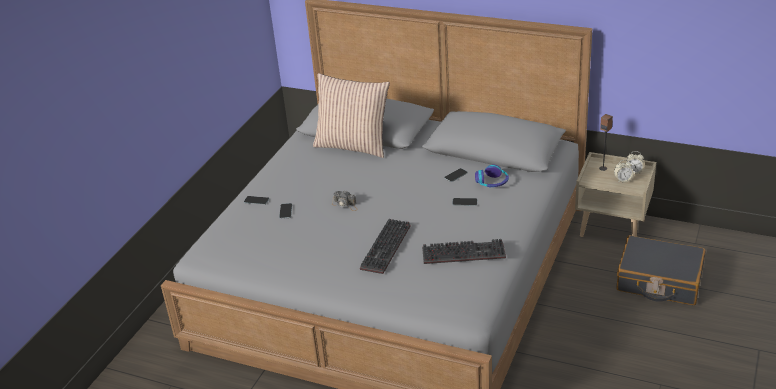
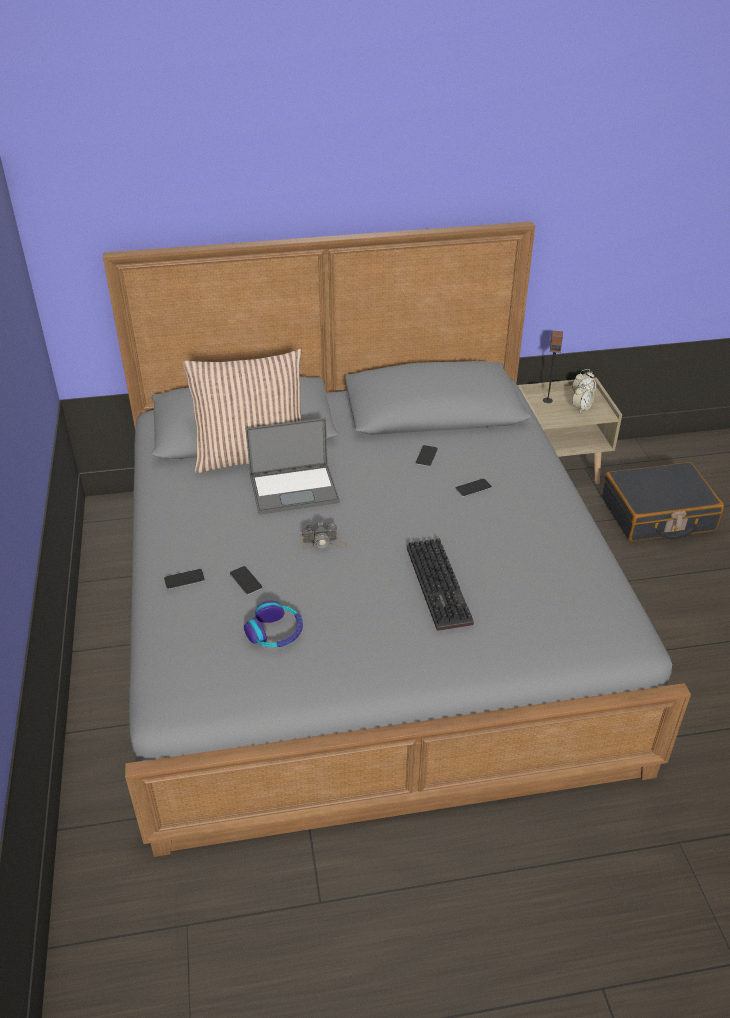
camera: 35 degrees left, 5 degrees up
(359, 171) = (295, 488): none -> laptop
(465, 252) = (542, 555): keyboard -> none
(492, 182) = (479, 452): headphones -> headphones (275, 632)

